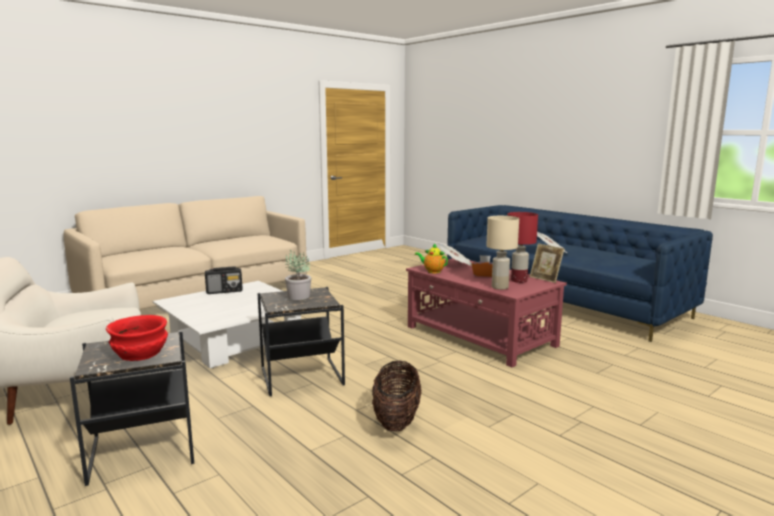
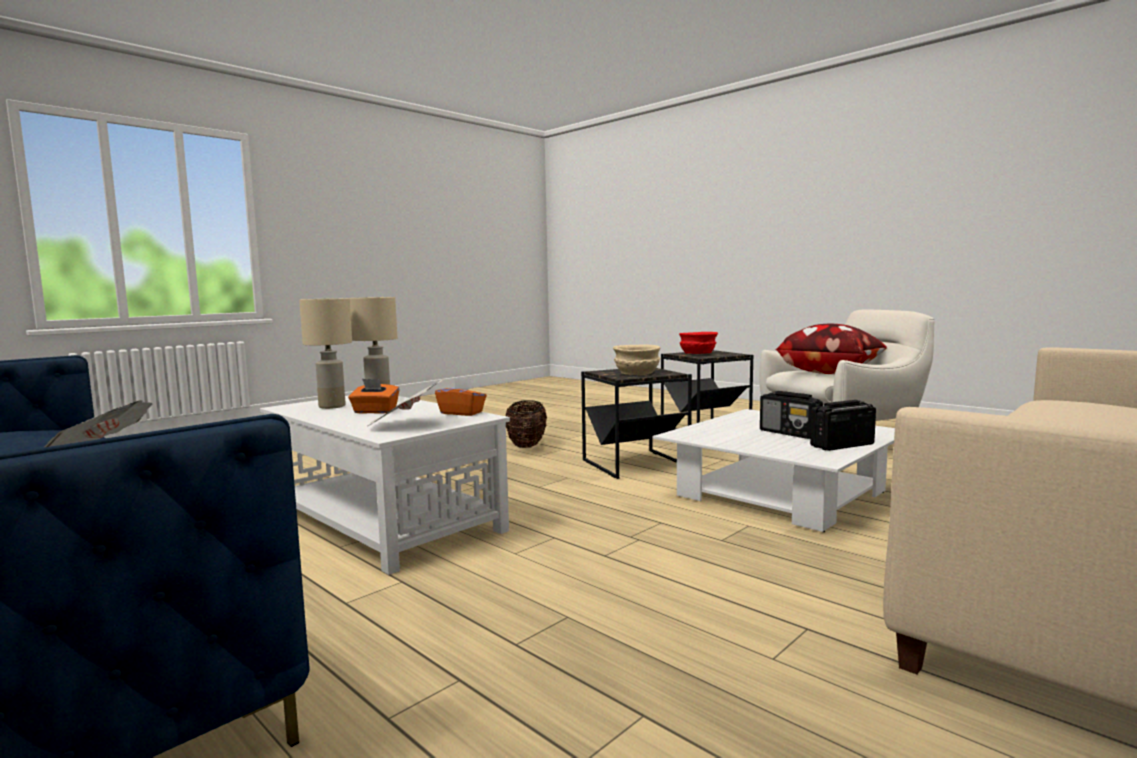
camera: 175 degrees right, 5 degrees down
(93, 315) = (829, 373): none -> pillow
(230, 301) = (790, 433): none -> radio
(298, 296) = (637, 373): potted plant -> beige bowl
(432, 271) = (462, 413): teapot -> orange tissue box
(480, 336) = (384, 519): red coffee table -> white coffee table
(519, 280) = (331, 406): red table lamp -> beige table lamp
(545, 279) = (282, 410): picture frame -> none

